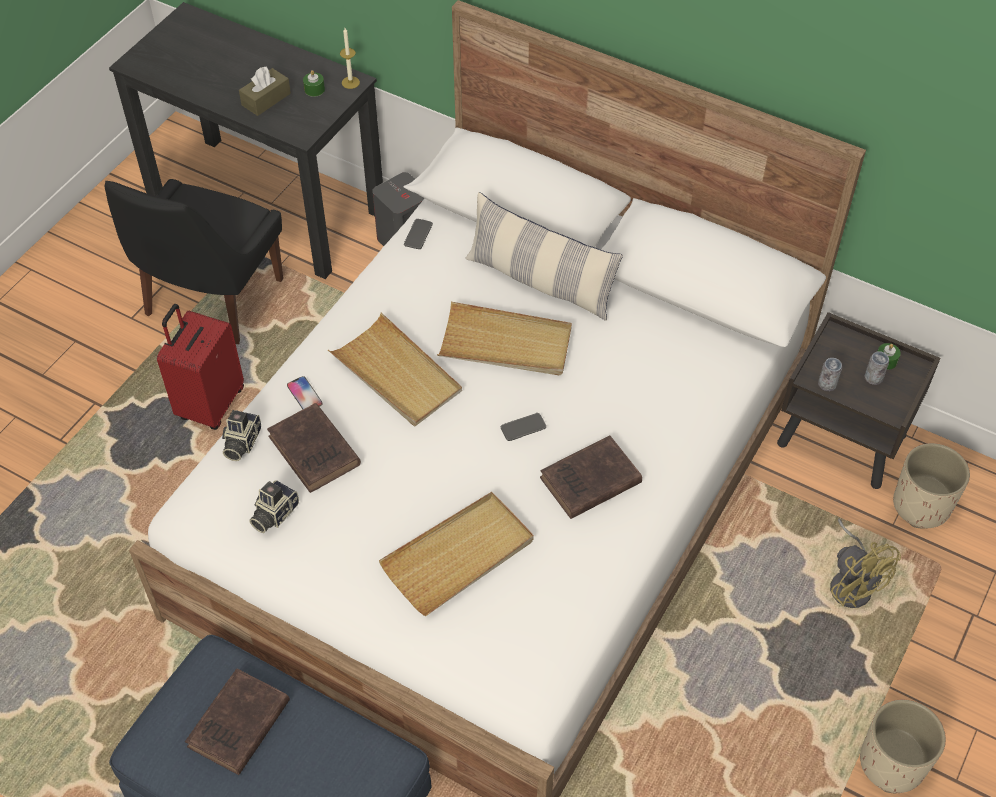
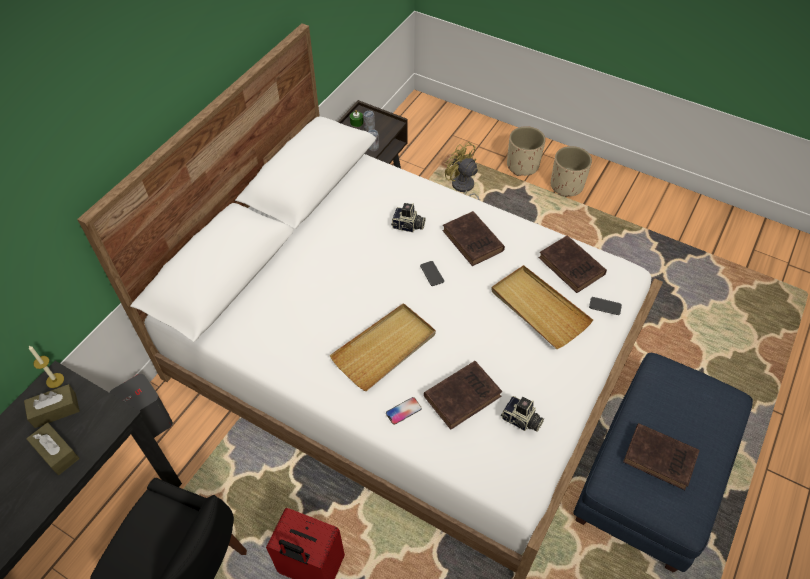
camera: 90 degrees left, 0 degrees up
(240, 443) = (454, 452): camera -> camera (408, 226)
(314, 89) = (55, 410): green candle -> brown tissue box
(418, 234) = (237, 340): phone -> phone (605, 306)
(506, 344) = (357, 282): beige tray -> none
(540, 282) = (297, 264): pillow -> none
(540, 612) = (572, 267): none -> brown book
(852, 583) = (462, 189): yellow fan -> yellow fan turned 105 degrees counterclockwise
(921, 505) = (411, 156): beige planter -> beige planter (522, 166)

